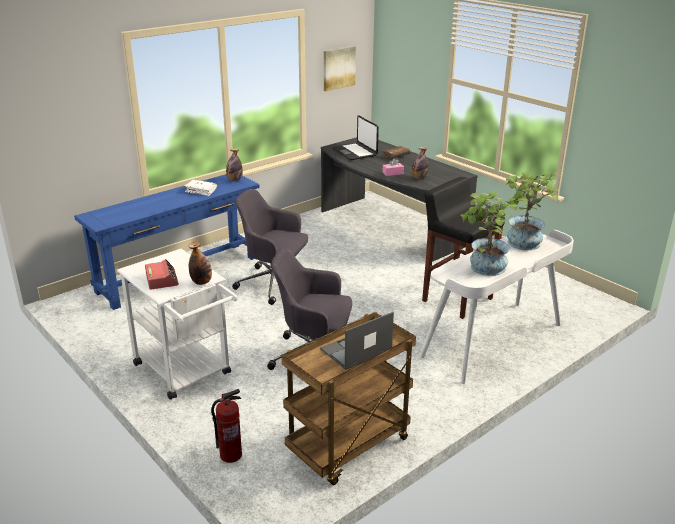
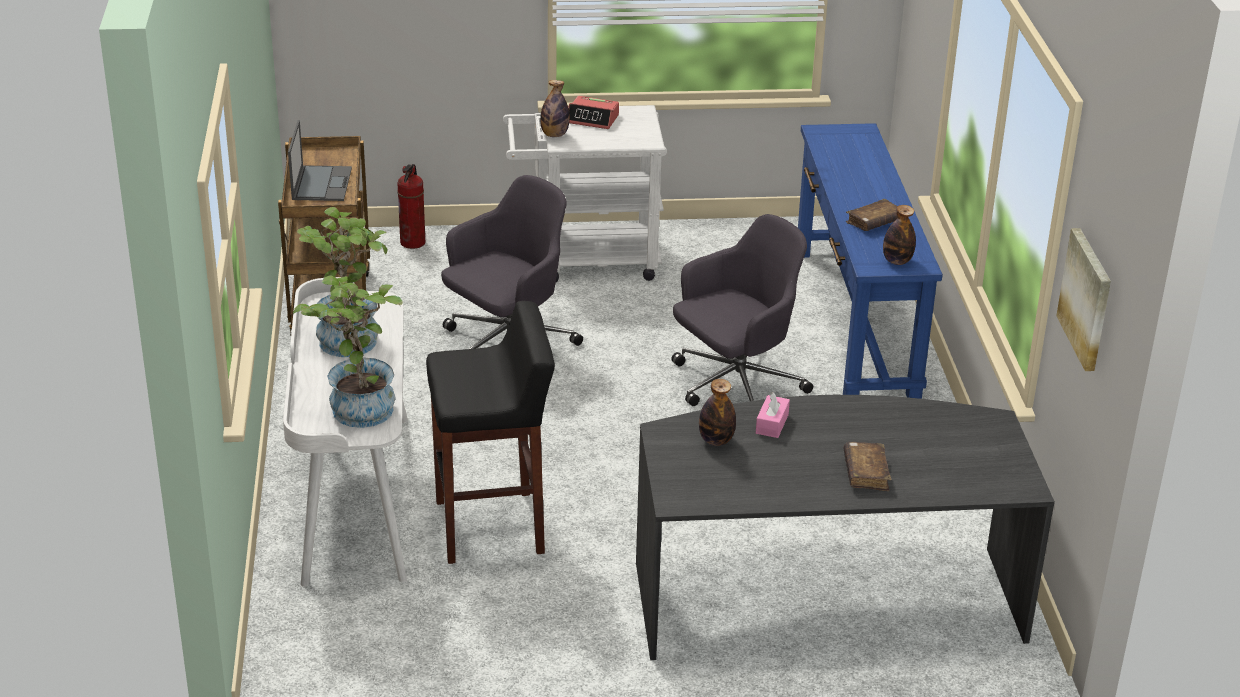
camera: 125 degrees right, 5 degrees up
(201, 191) = (874, 222): white book -> brown book
(355, 152) = (938, 435): laptop -> none

